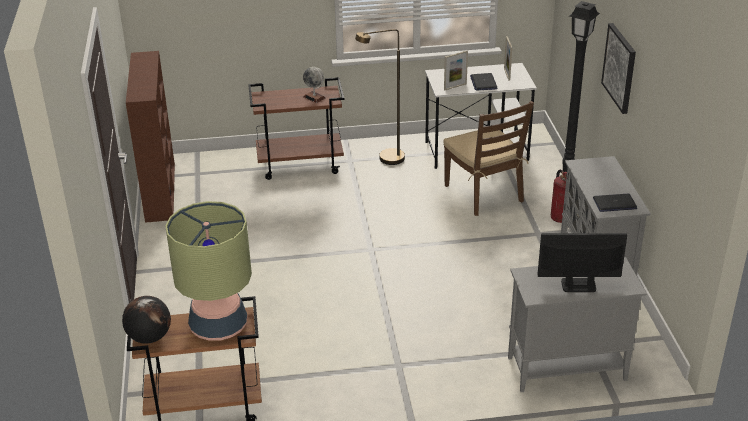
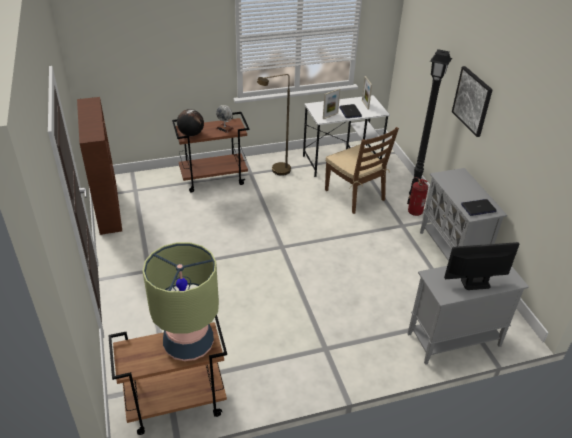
camera: 10 degrees left, 5 degrees up
(149, 337) = (129, 361): globe -> globe (191, 134)

